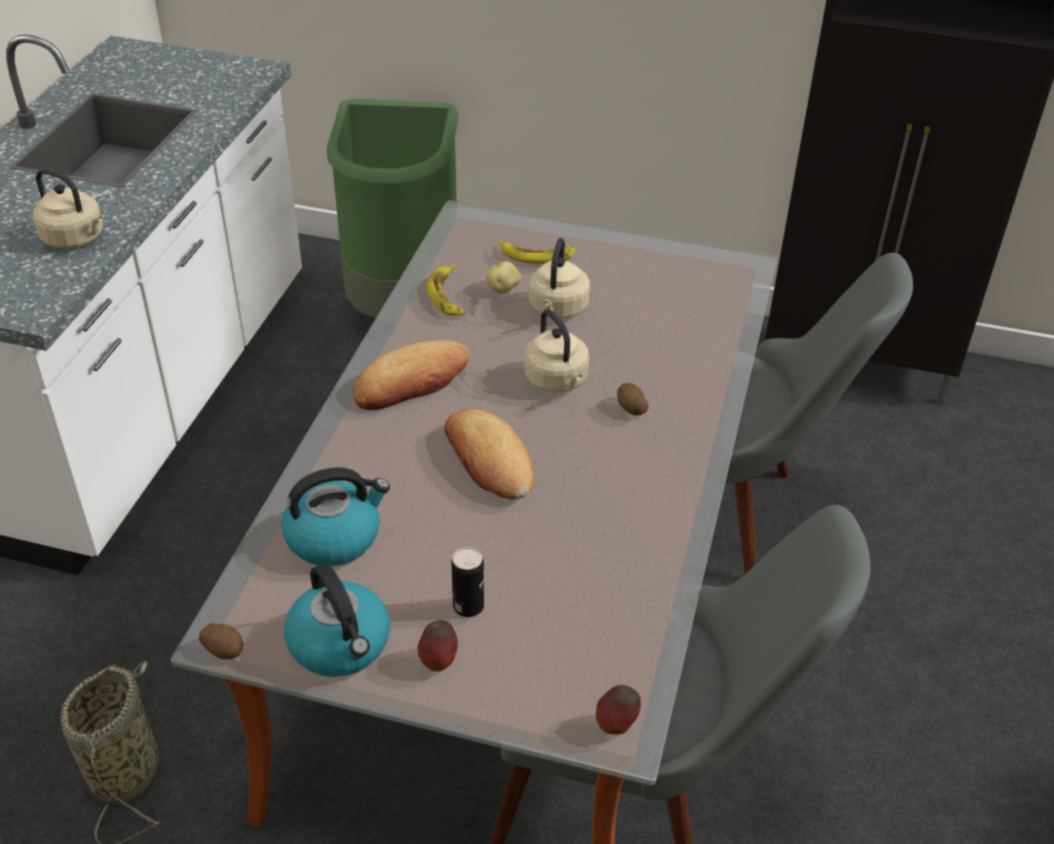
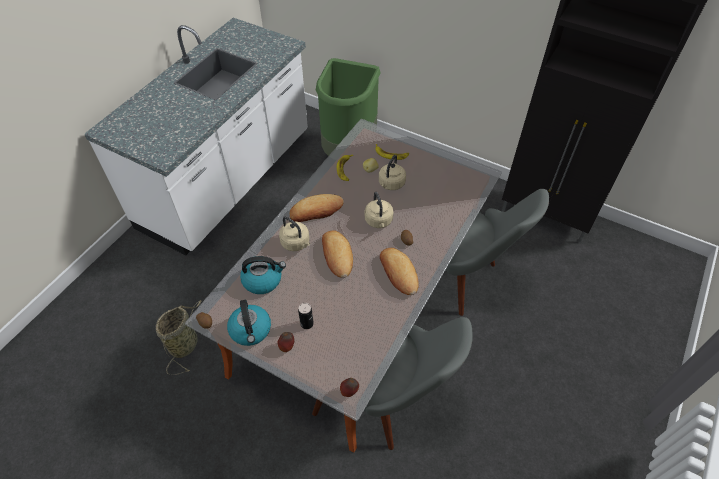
camera: 15 degrees right, 10 degrees up
(76, 239) = (190, 124): beige kettle -> beige kettle (296, 243)
(637, 471) = (398, 273): none -> bread

